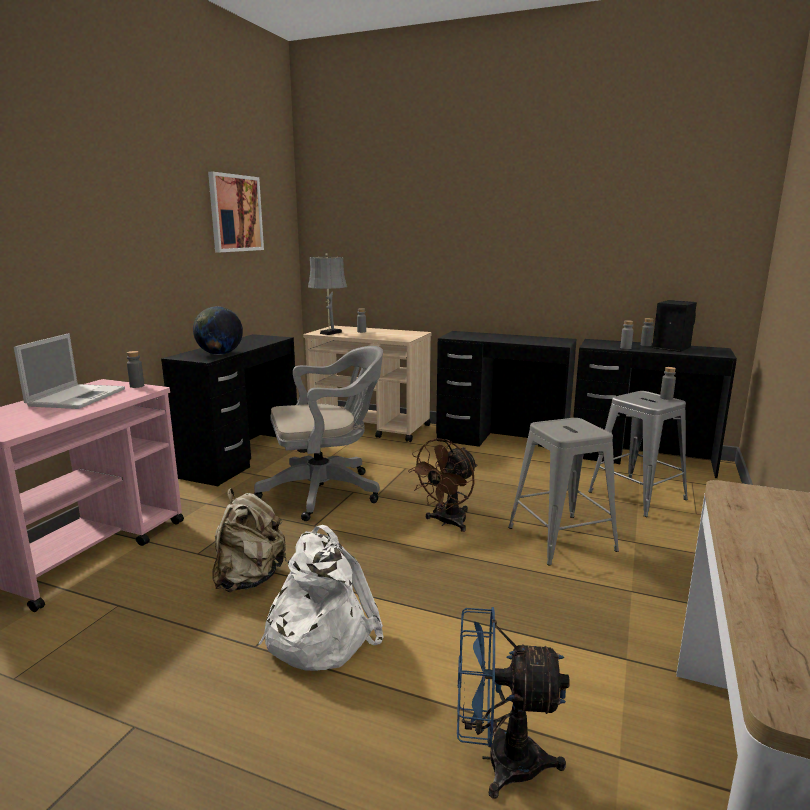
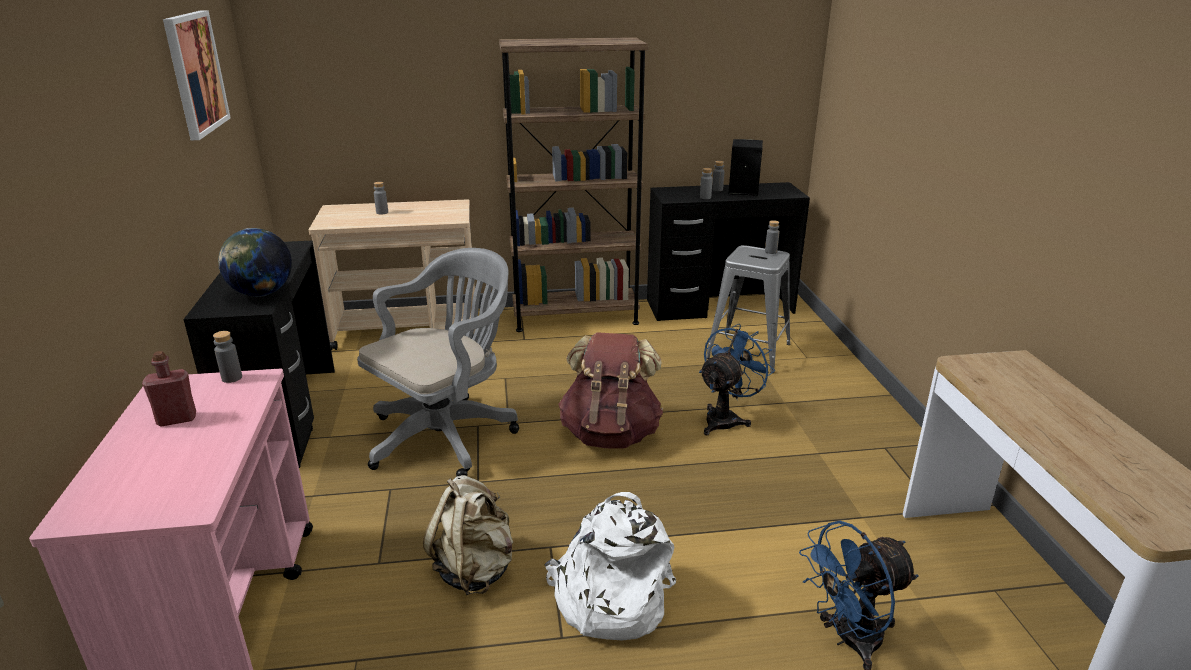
camera: 30 degrees left, 10 degrees up
(78, 397) = (177, 419): laptop -> red bottle
(329, 333) = (343, 222): grey table lamp -> none
(447, 522) = (611, 433): brown fan -> brown backpack
(502, 441) = (575, 316): black desk -> brown bookcase
(562, 539) = (726, 418): grey stool -> blue fan

